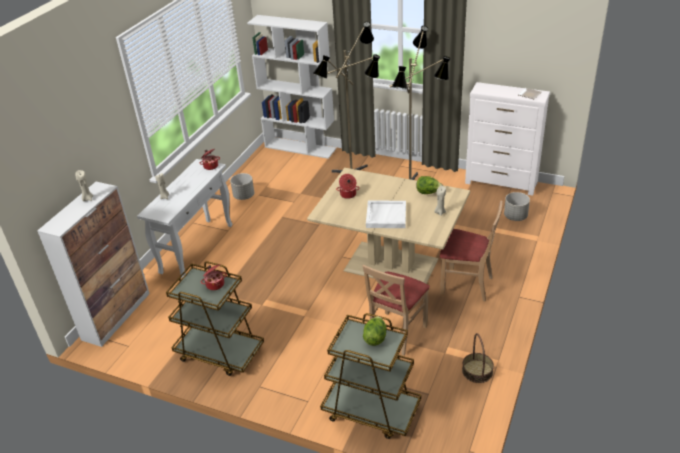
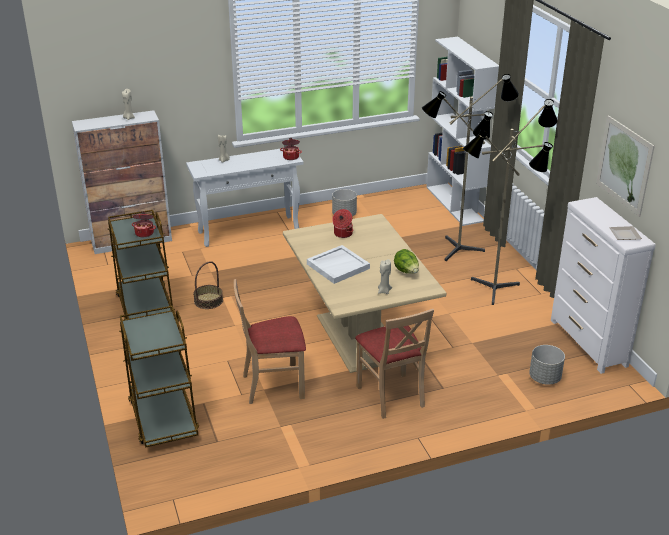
camera: 45 degrees right, 5 degrees down
(375, 338) = (163, 334): lettuce -> none
(477, 371) = (279, 458): basket -> basket (208, 301)
(501, 49) = (624, 165): none -> picture

